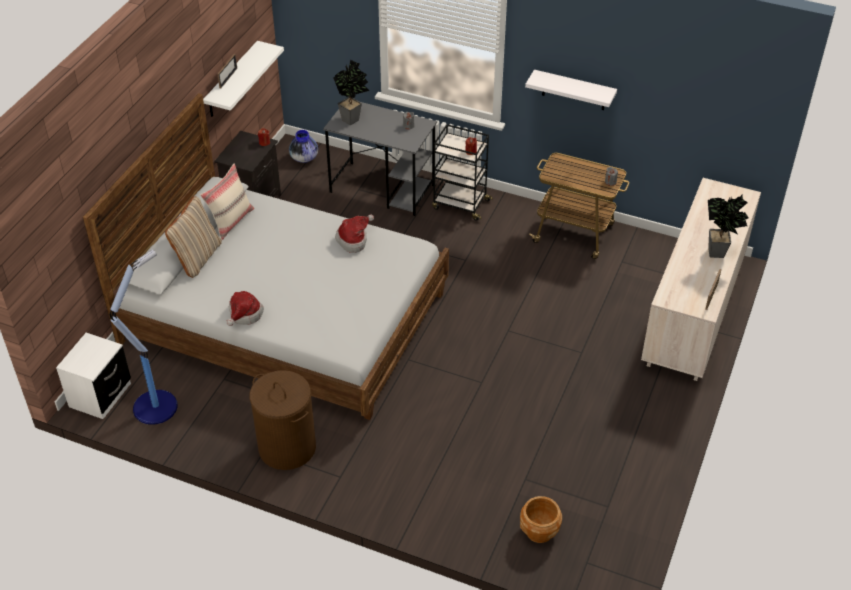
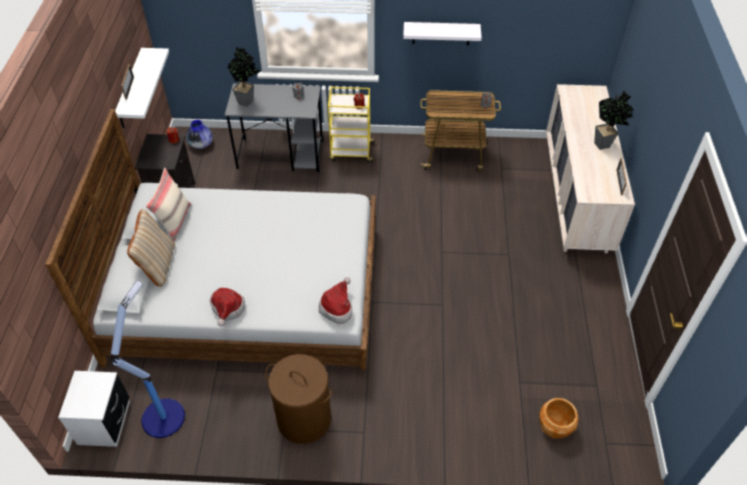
camera: 20 degrees left, 5 degrees up
(354, 240) = (295, 209): hat -> hat (337, 307)
(460, 204) = (351, 152): black cart -> yellow cart

